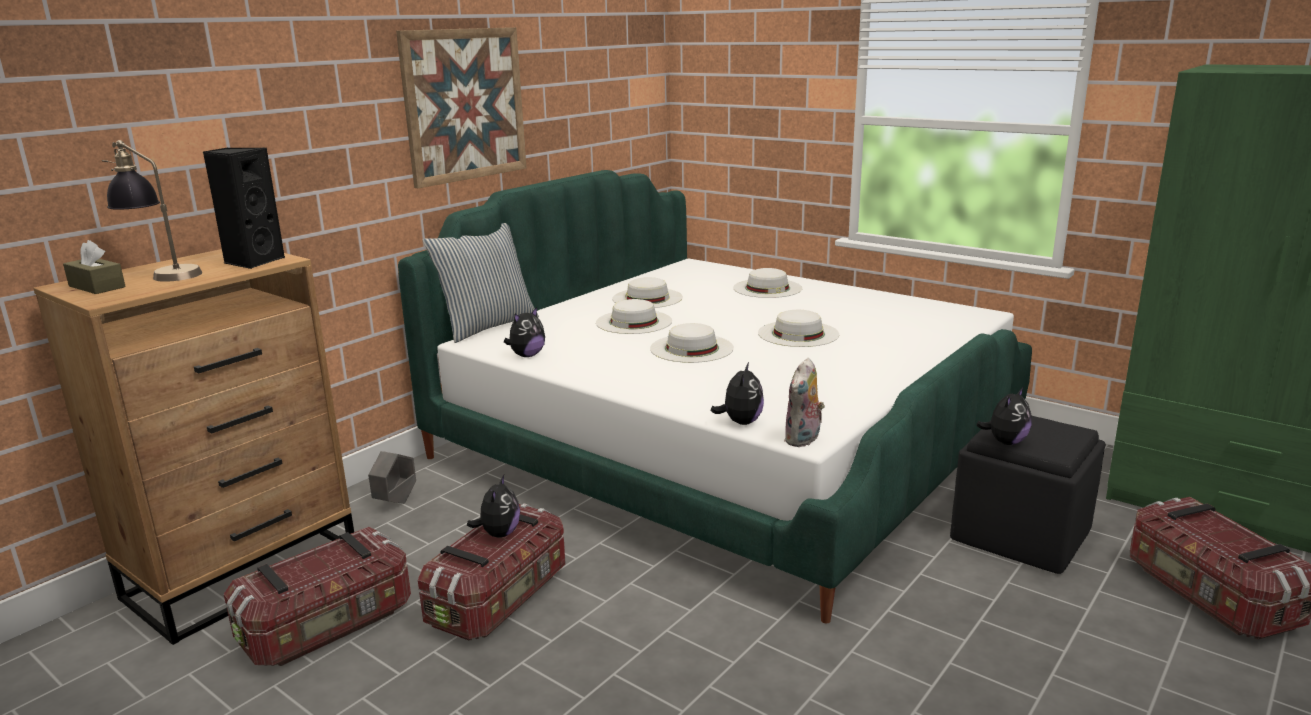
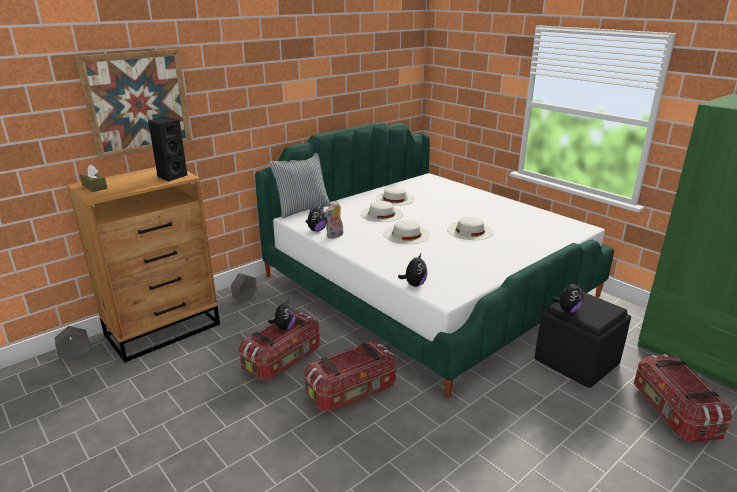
camera: 10 degrees right, 5 degrees up
(64, 648) = (76, 357): none -> grey planter
(163, 274) = (127, 181): table lamp -> none
(328, 626) = (197, 363): storage box -> storage box (352, 392)
(464, 105) = (297, 87): picture -> picture (138, 103)
(767, 288) = (465, 198): white hat -> none
(803, 440) = (443, 299): plush toy -> plush toy (335, 236)

